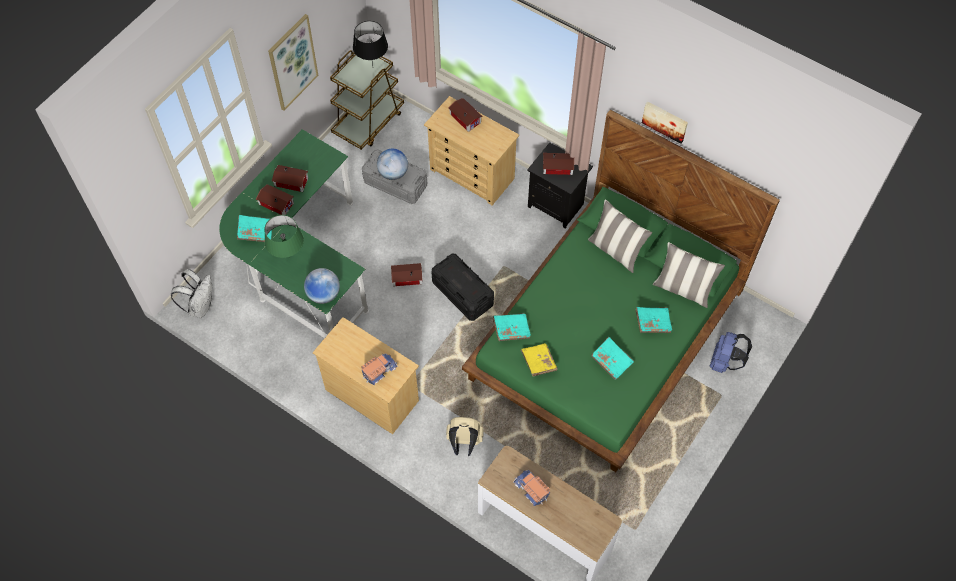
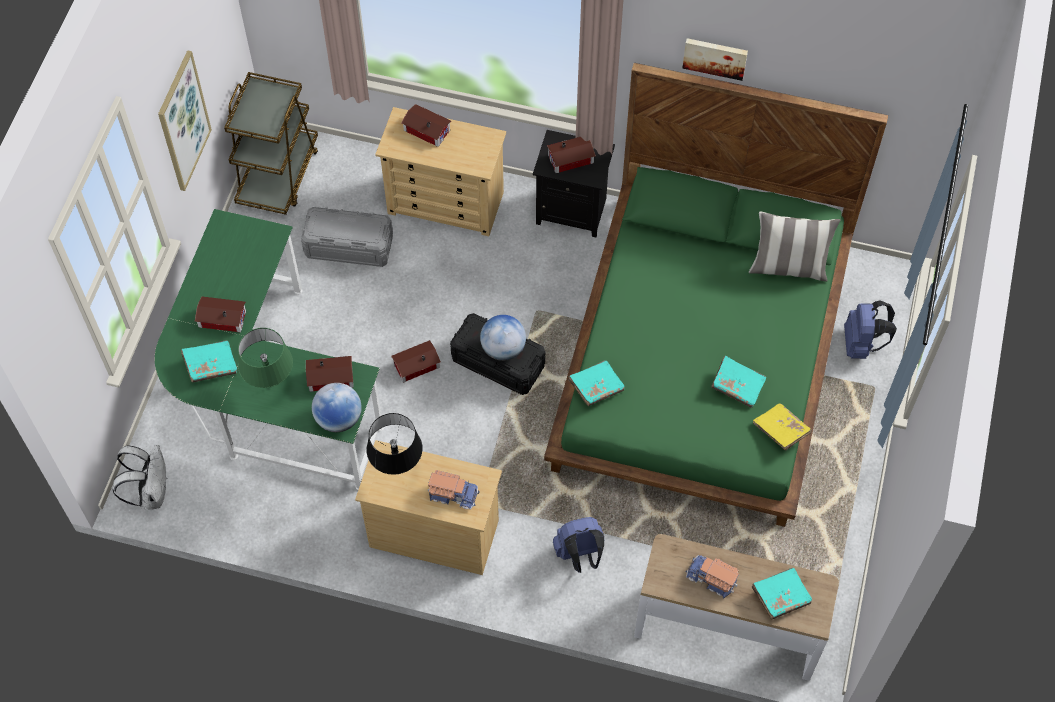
camera: 20 degrees left, 0 degrees up
(291, 183) = (231, 285): toy house -> toy house (332, 379)
(372, 67) = (275, 98): black table lamp -> black table lamp (397, 470)
(379, 370) = (453, 493): toy truck -> toy truck turned 75 degrees clockwise
(393, 173) = (347, 232): globe -> globe (503, 349)
(464, 443) = (579, 555): beige backpack -> blue backpack
(538, 362) = (647, 417): yellow book -> yellow book (781, 431)
(616, 250) = (685, 244): pillow -> none
(652, 323) = (768, 321): turquoise book -> turquoise book (780, 596)

